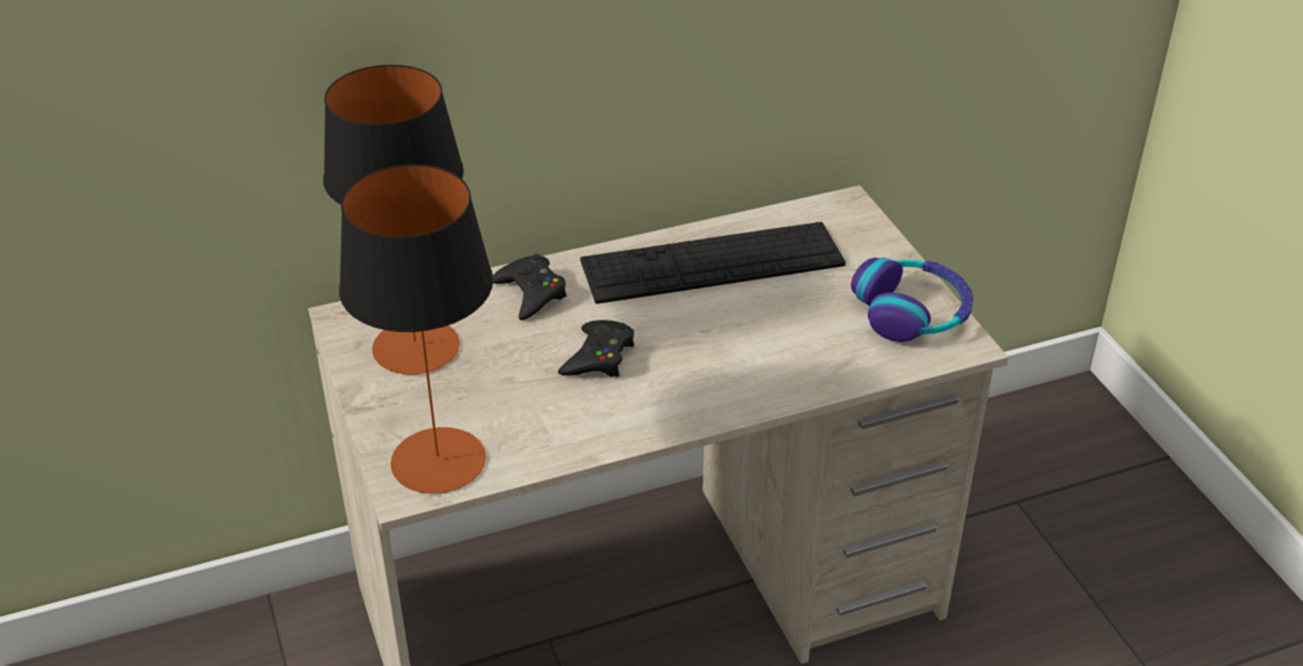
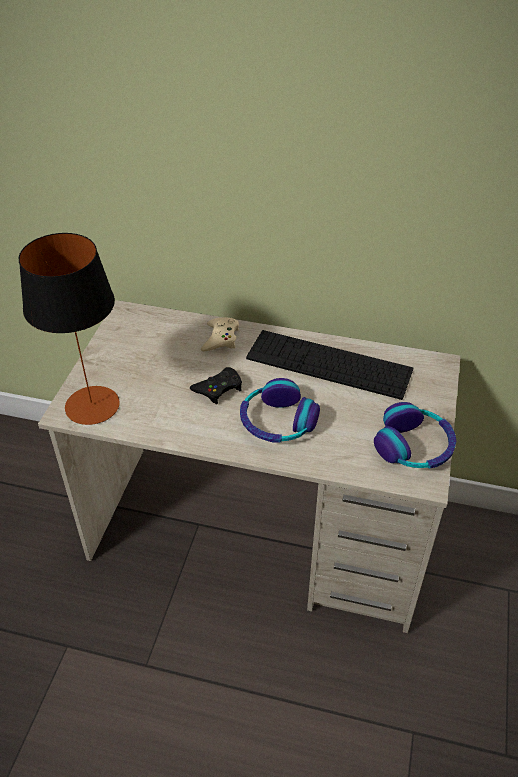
camera: 35 degrees right, 5 degrees up
(415, 346) = (141, 341): table lamp -> none
(531, 293) = (220, 338): black game controller -> beige game controller
(720, 361) = (277, 422): none -> headphones

